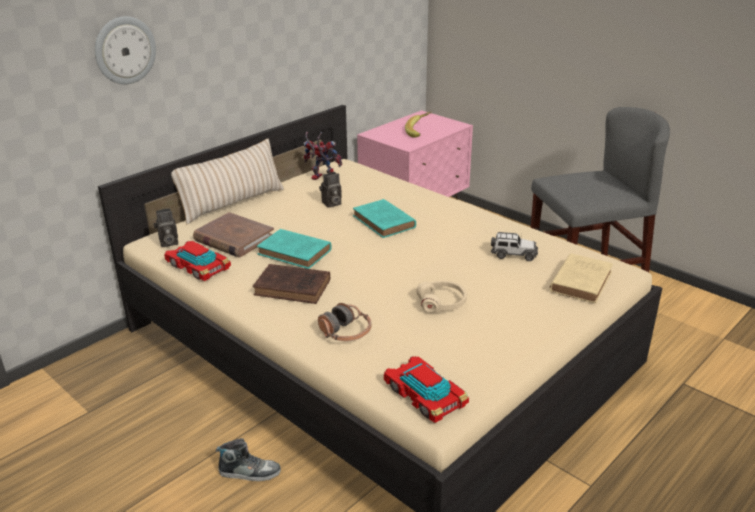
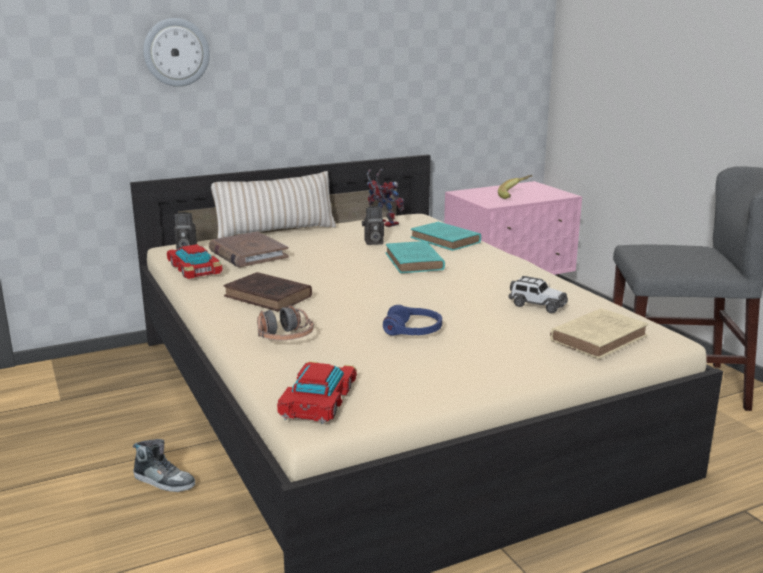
camera: 20 degrees right, 10 degrees down
(296, 253) = (297, 271): turquoise book -> turquoise book (446, 240)
(425, 394) = (317, 400): toy car -> toy car turned 150 degrees counterclockwise
(442, 302) = (413, 330): beige headphones -> blue headphones

